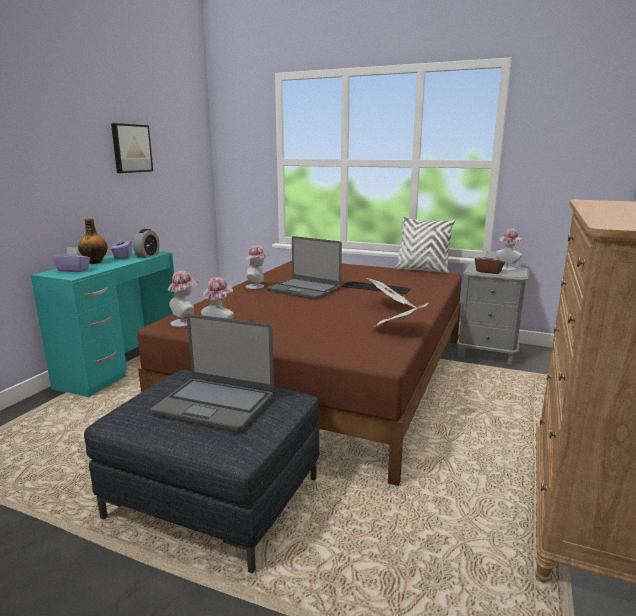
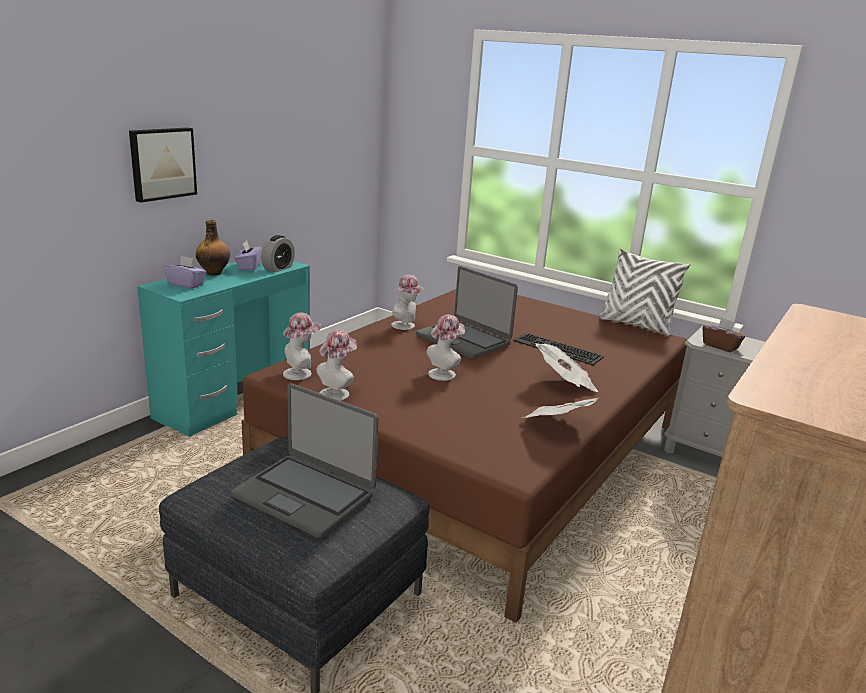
camera: 10 degrees right, 5 degrees up
(131, 148) = (274, 127): picture -> picture (162, 163)
(507, 268) = (751, 342): hat -> hat (444, 373)

